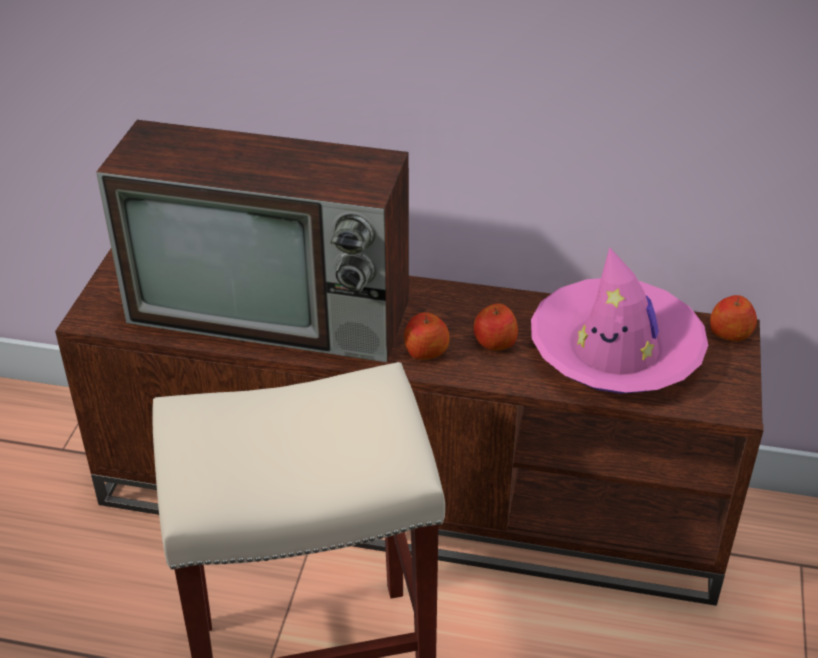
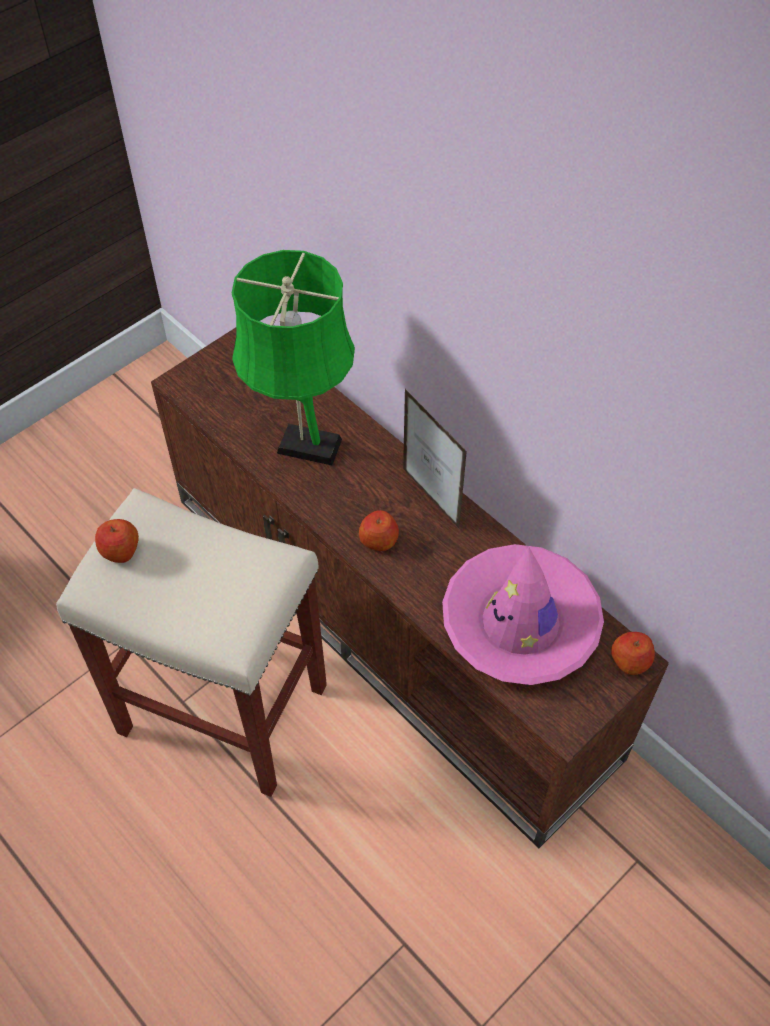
camera: 35 degrees right, 15 degrees up
(275, 312) = (303, 444): television -> green table lamp
(440, 299) = (430, 498): none -> picture frame
(494, 342) = (435, 561): apple -> apple (120, 550)

